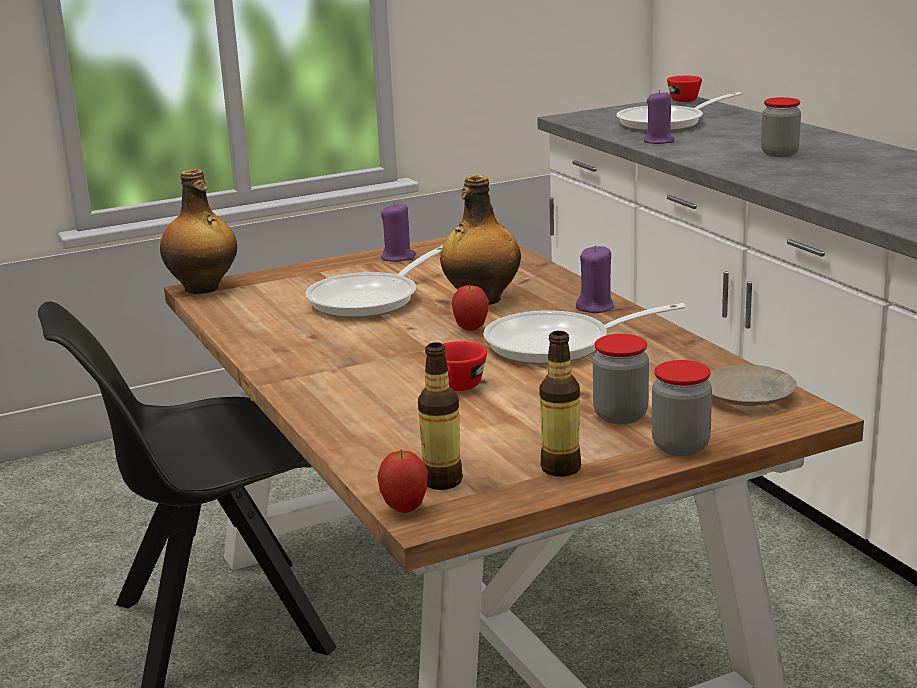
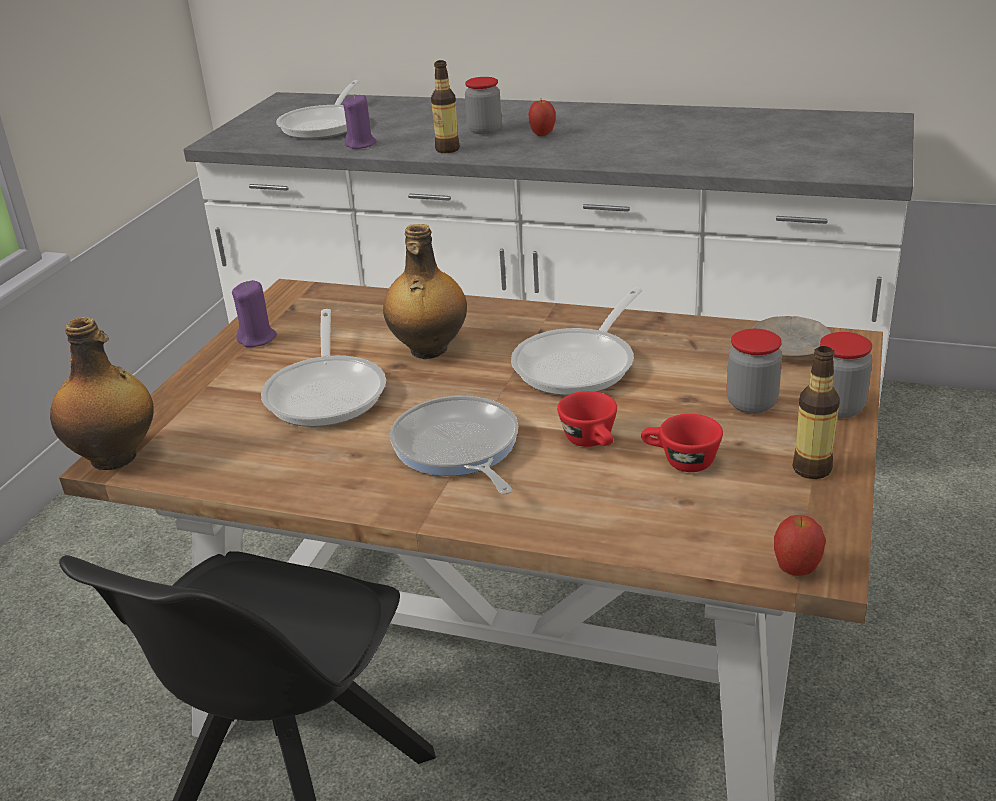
camera: 45 degrees left, 10 degrees up
(371, 357) = (457, 449): none -> frying pan
(442, 481) = (765, 529): bottle -> bottle (447, 149)
(471, 329) = (481, 381): apple -> apple (542, 135)
(595, 307) = (533, 318): purple candle -> none
(680, 99) = (280, 99): red cup -> red cup (680, 461)

